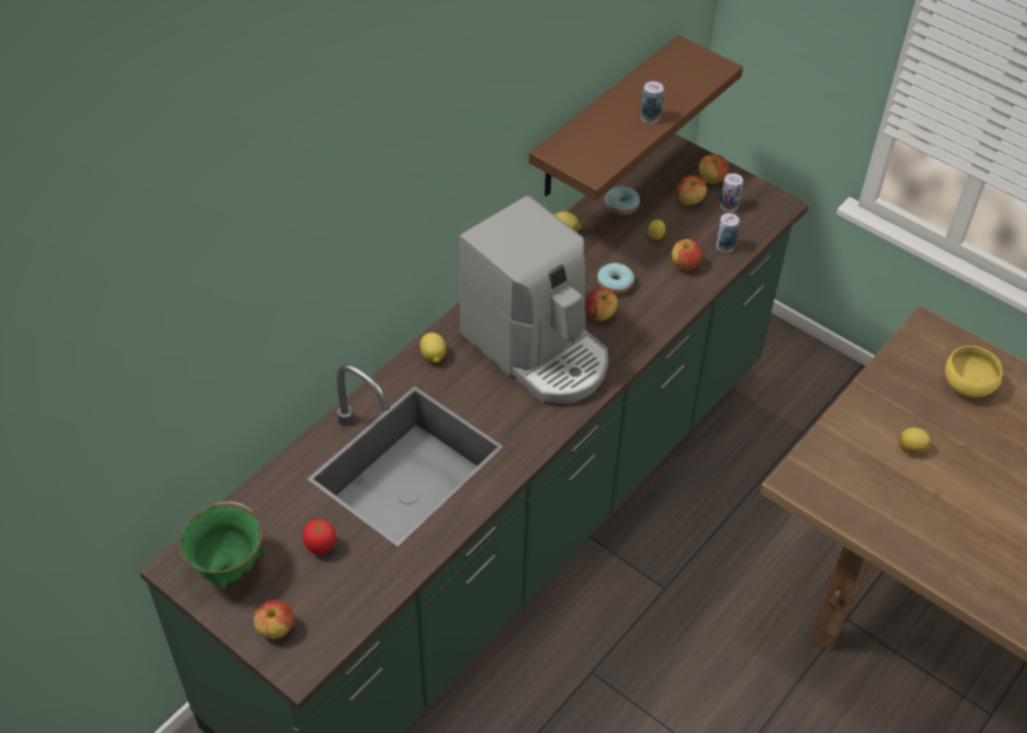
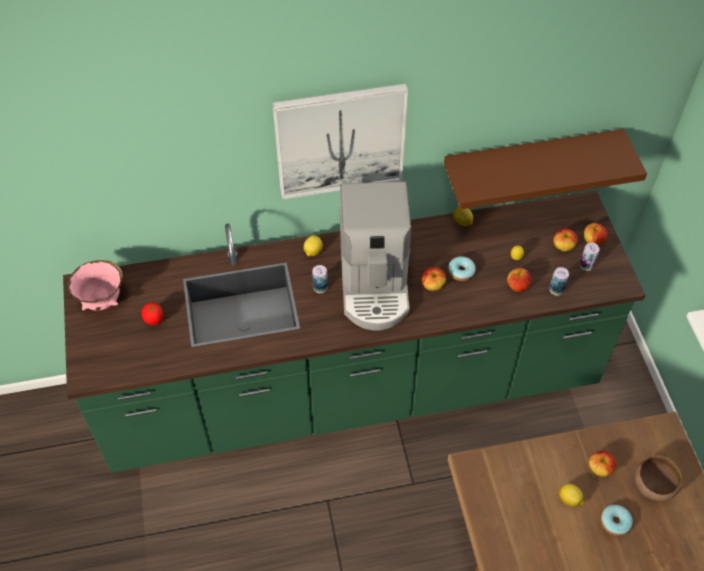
camera: 40 degrees right, 5 degrees up
(229, 567) = (103, 301): green bowl -> pink bowl
(276, 629) = (93, 349): apple -> apple (599, 469)
(431, 181) = (340, 140): none -> picture
(621, 206) = (515, 225): donut -> donut (615, 522)
(650, 117) = (545, 174): can -> can (320, 287)
(968, 385) = (654, 486): yellow bowl -> brown bowl

